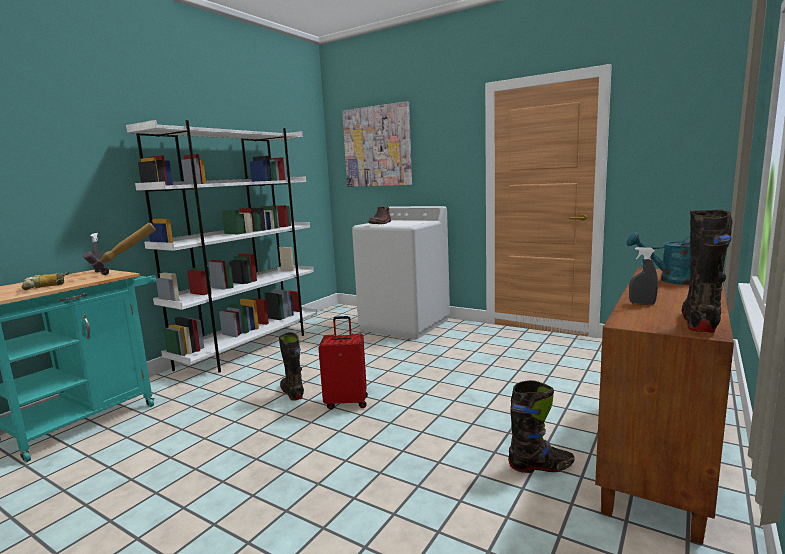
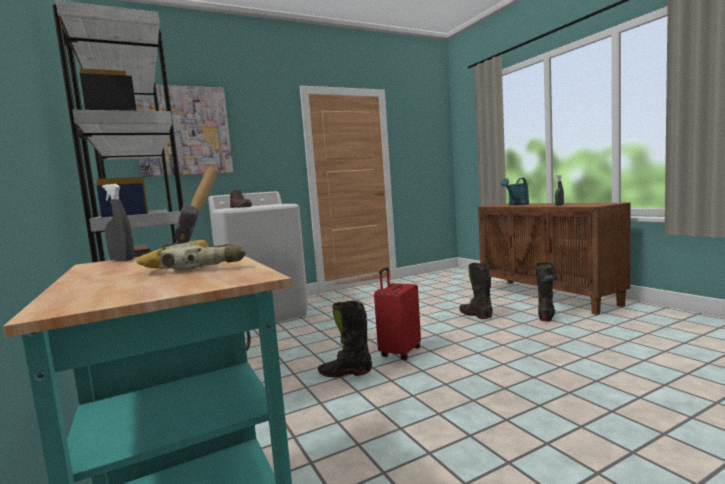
camera: 60 degrees left, 5 degrees down
(699, 323) = (599, 203): black boot -> black boot (475, 315)

